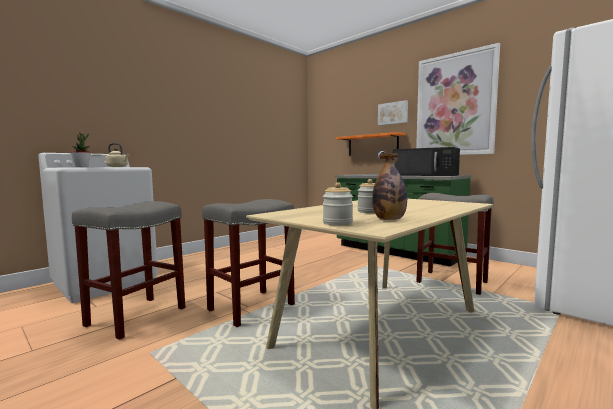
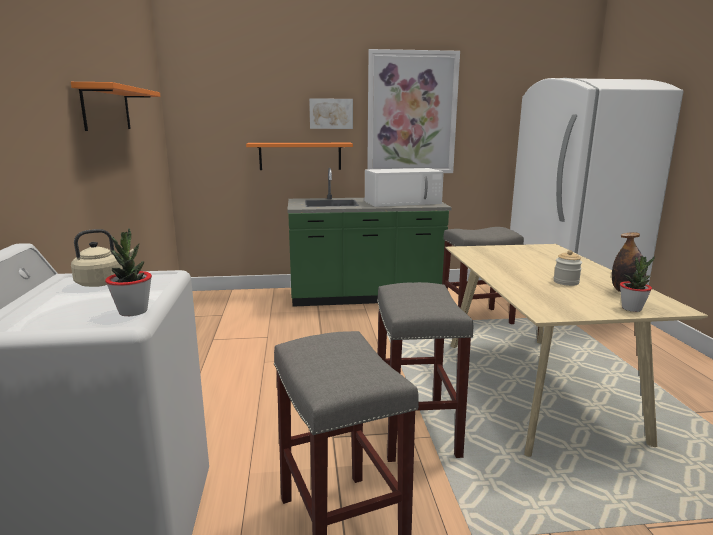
camera: 50 degrees left, 10 degrees up
(232, 114) = (106, 108): none -> orange shelf
(337, 223) = (631, 308): jar -> potted plant
(425, 175) = (403, 202): black microwave -> white microwave

